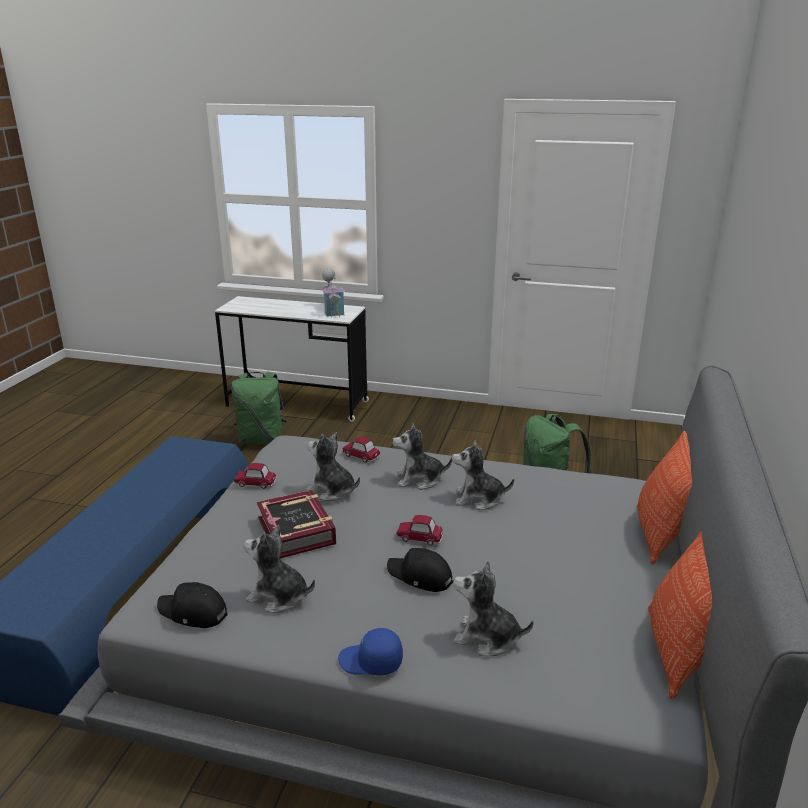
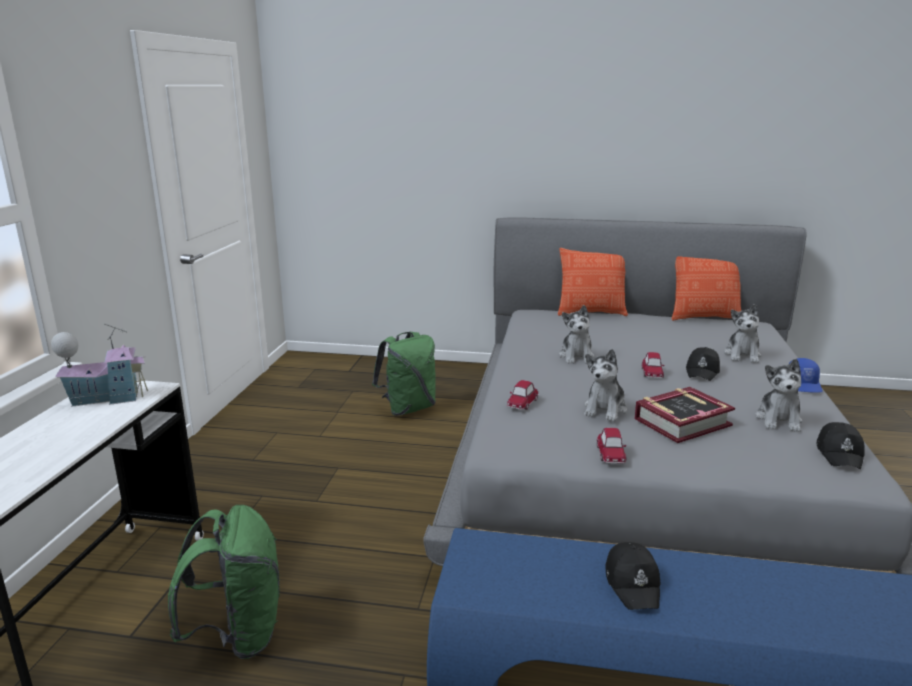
camera: 95 degrees left, 5 degrees down
(142, 495) = (633, 583): none -> black cap
(419, 480) = (557, 377): plush toy -> none

